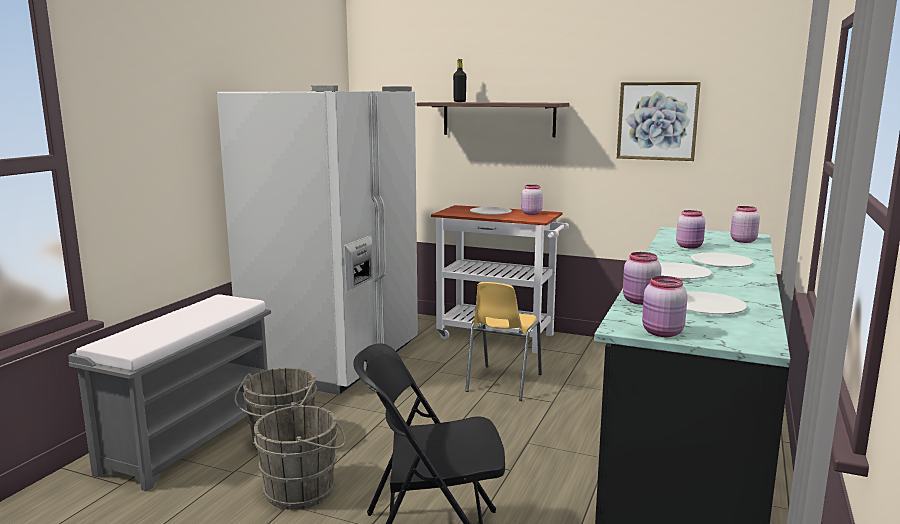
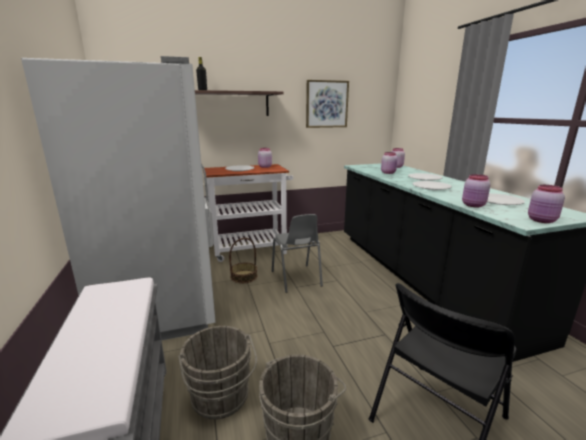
camera: 40 degrees left, 5 degrees up
(445, 361) = (244, 276): none -> basket
(502, 383) = (296, 279): yellow chair -> grey chair

